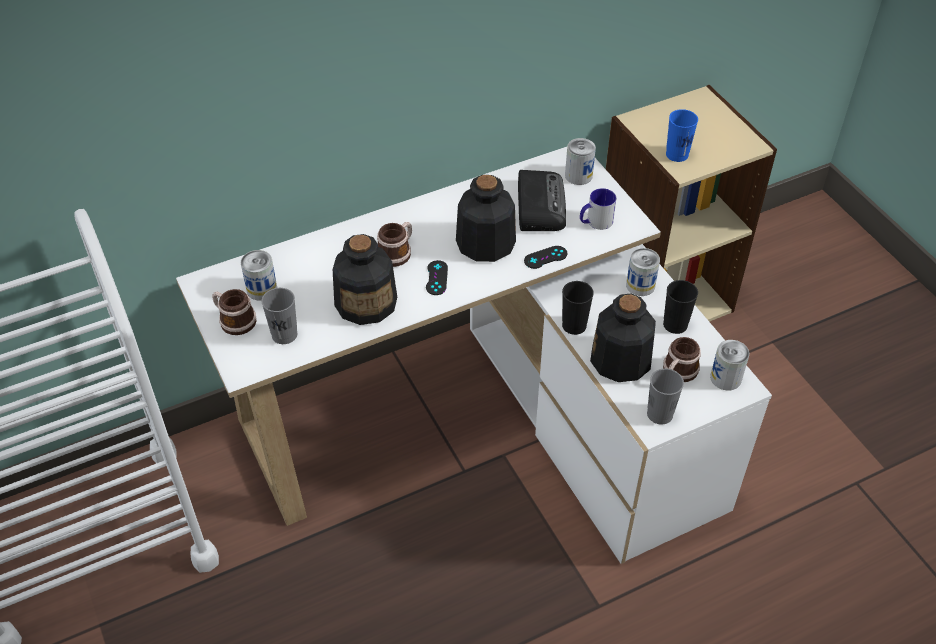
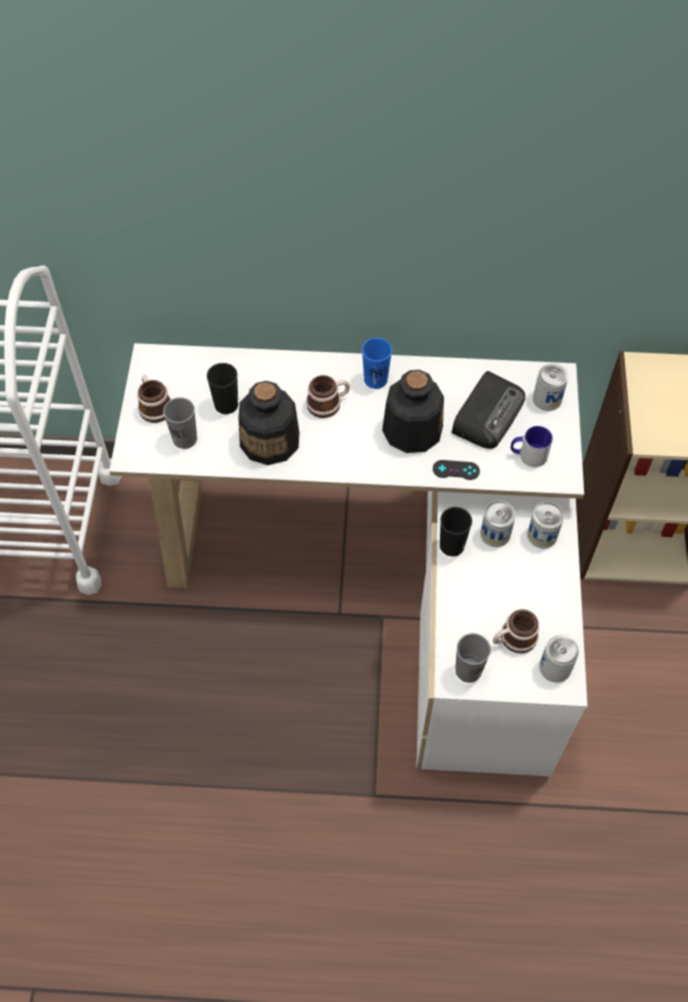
camera: 30 degrees right, 10 degrees up
(262, 289) = (194, 386): can -> can (495, 534)
(436, 278) = (345, 445): black game controller -> none
(621, 360) = (470, 600): bottle -> none
(675, 325) = (546, 591): black cup -> black cup (226, 404)
(677, 154) = (654, 421): blue cup -> blue cup (375, 379)

